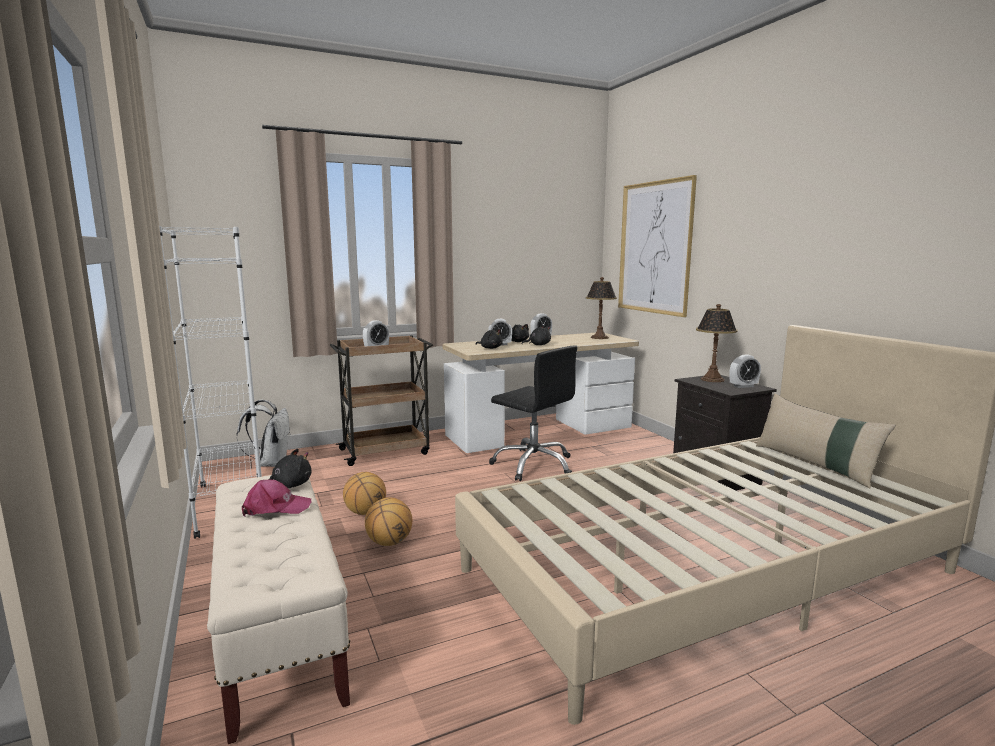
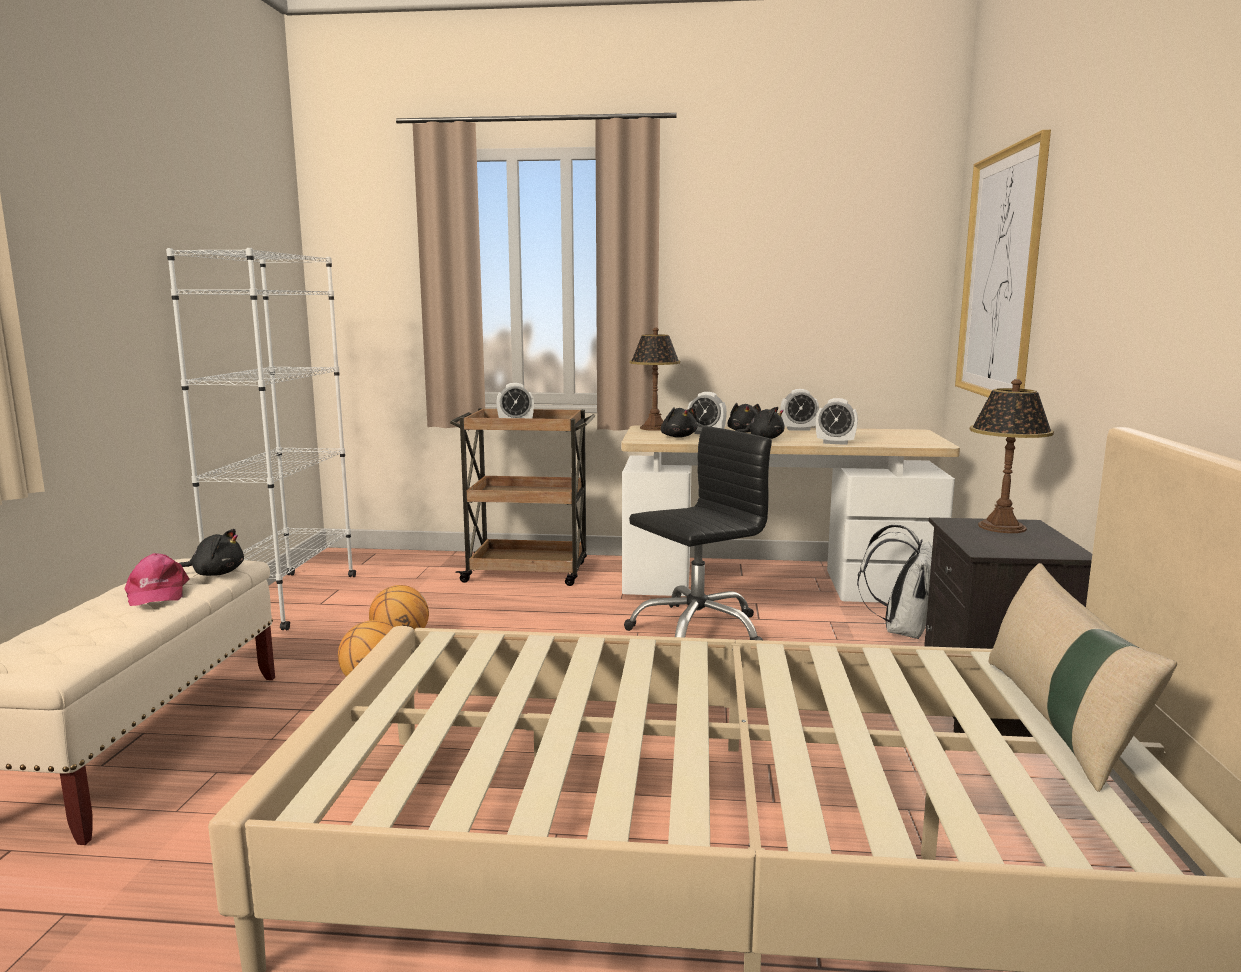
camera: 30 degrees right, 0 degrees up
(271, 463) = (387, 563): white backpack -> white backpack (900, 630)
(275, 508) = (156, 593): pink cap -> pink cap turned 45 degrees clockwise
(534, 465) = (696, 629): black office chair -> black office chair turned 105 degrees counterclockwise
(599, 337) = (899, 437): table lamp -> table lamp (654, 428)
(743, 386) = (1038, 546): alarm clock -> alarm clock (835, 443)

